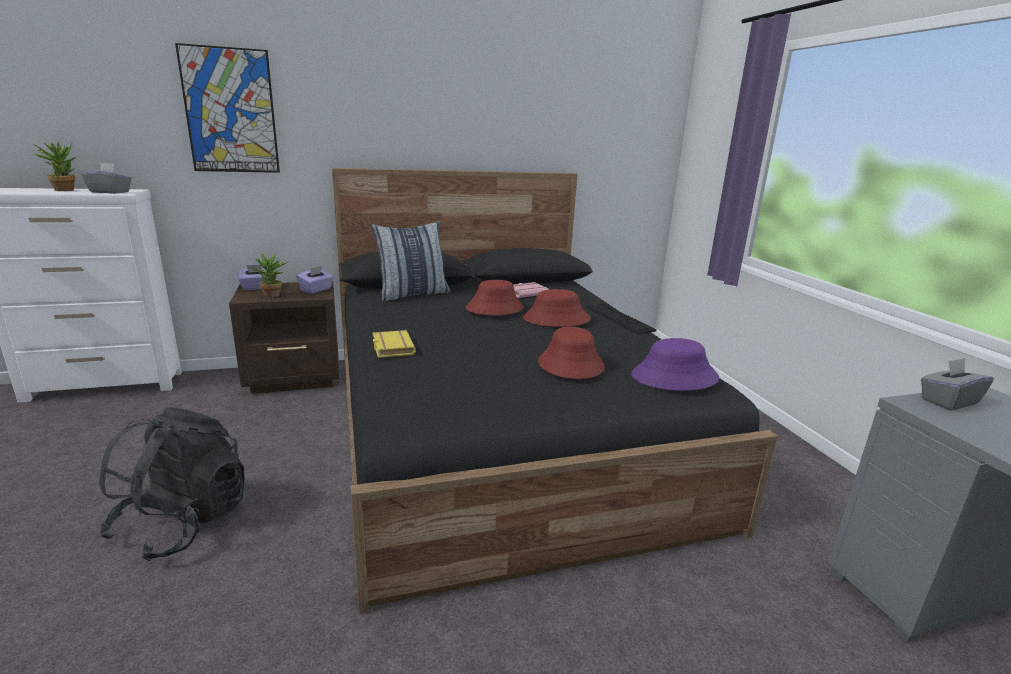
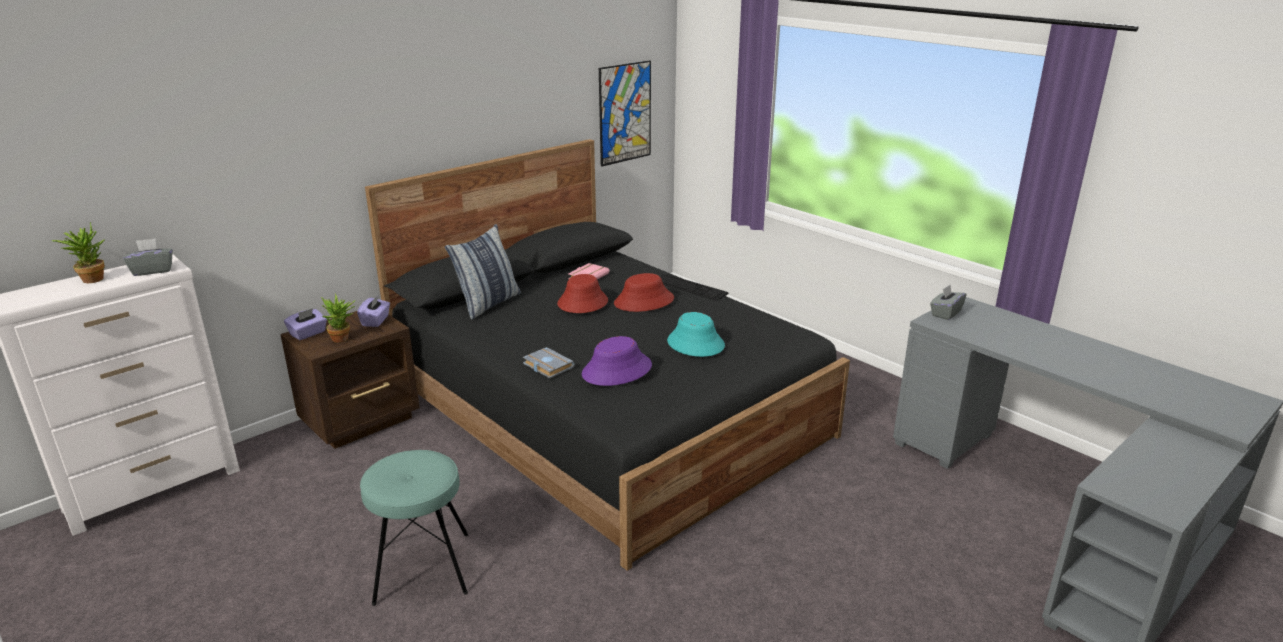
camera: 25 degrees left, 5 degrees up
(183, 523) = (422, 567): black backpack -> turquoise stool
(230, 111) = (253, 149): picture -> picture (625, 113)
(391, 347) = (546, 366): yellow book -> grey book
(570, 365) = (695, 344): red hat -> turquoise hat
(674, 377) = (773, 334): purple hat -> purple hat (617, 370)

